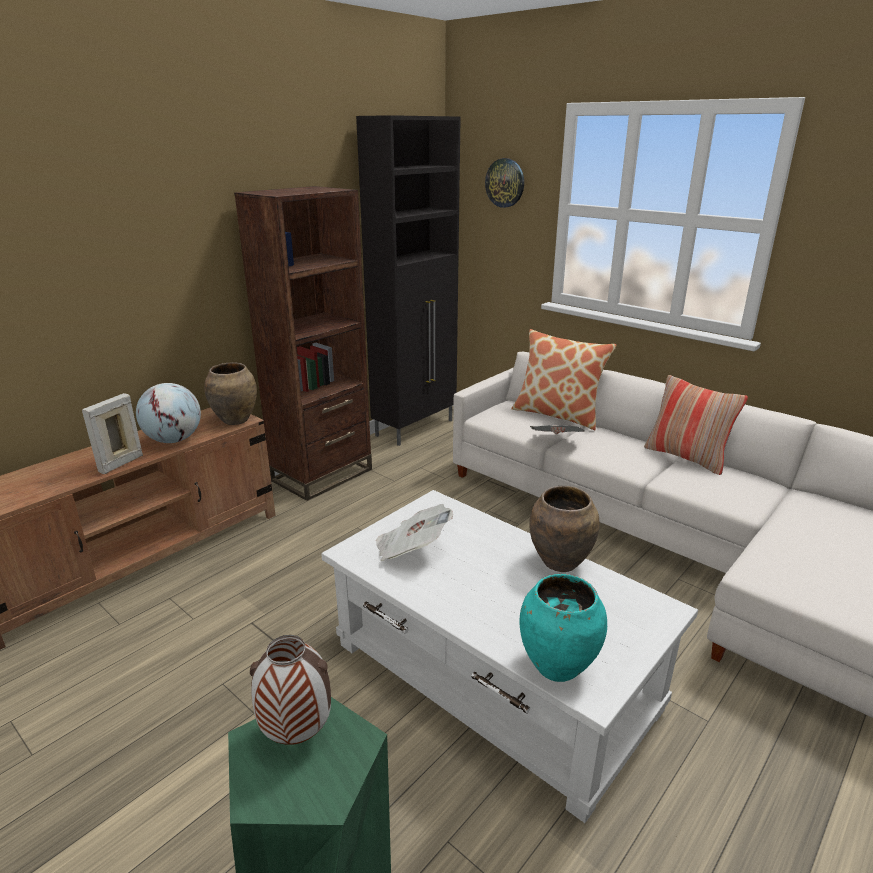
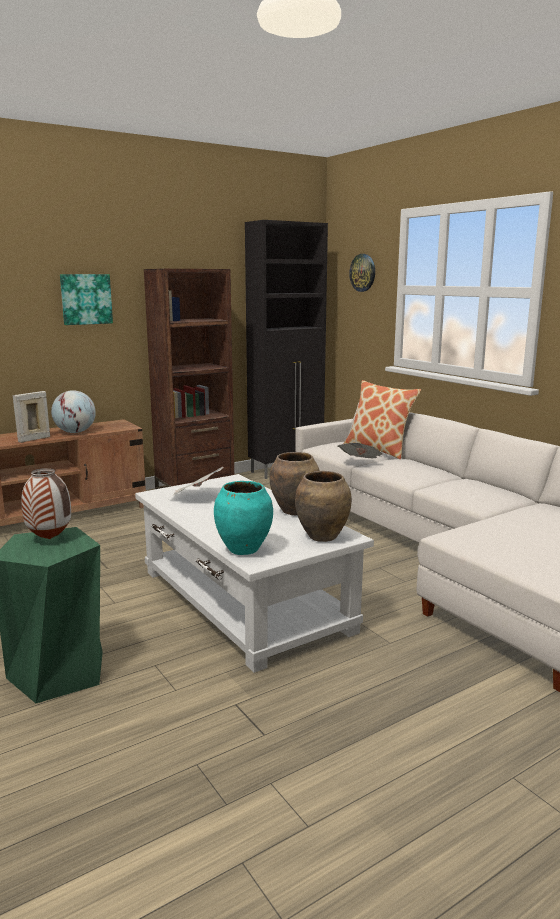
camera: 15 degrees right, 10 degrees down
(158, 244) = (86, 299): none -> picture
(236, 420) = (123, 427): brown vase -> brown vase (323, 537)
(686, 457) = (462, 478): pillow -> none

